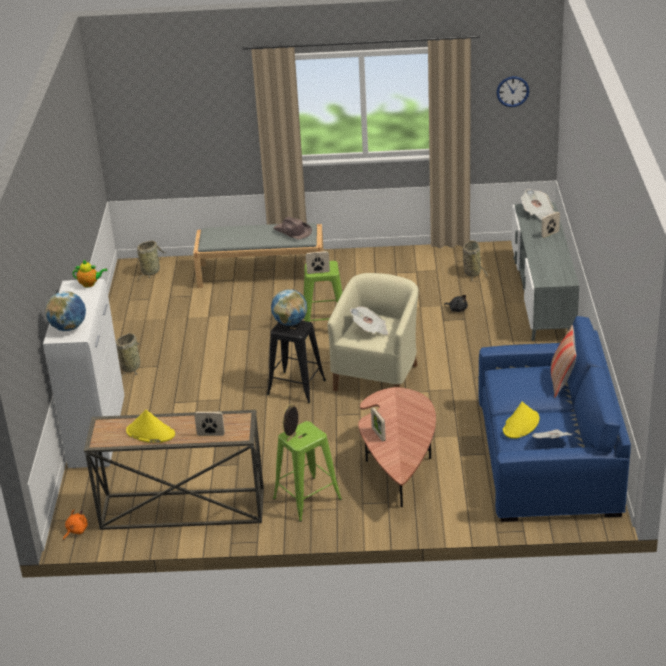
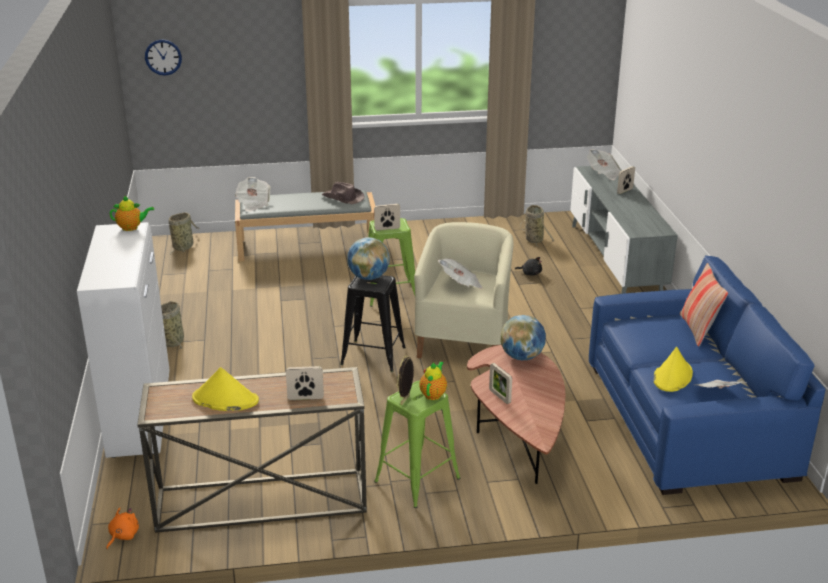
camera: 10 degrees left, 5 degrees down
(69, 327) = (110, 272): globe -> globe (522, 357)
(211, 236) = (253, 203): none -> newspaper
(315, 433) = (433, 394): none -> teapot
(512, 91) = (574, 46): wall clock -> wall clock (163, 57)

